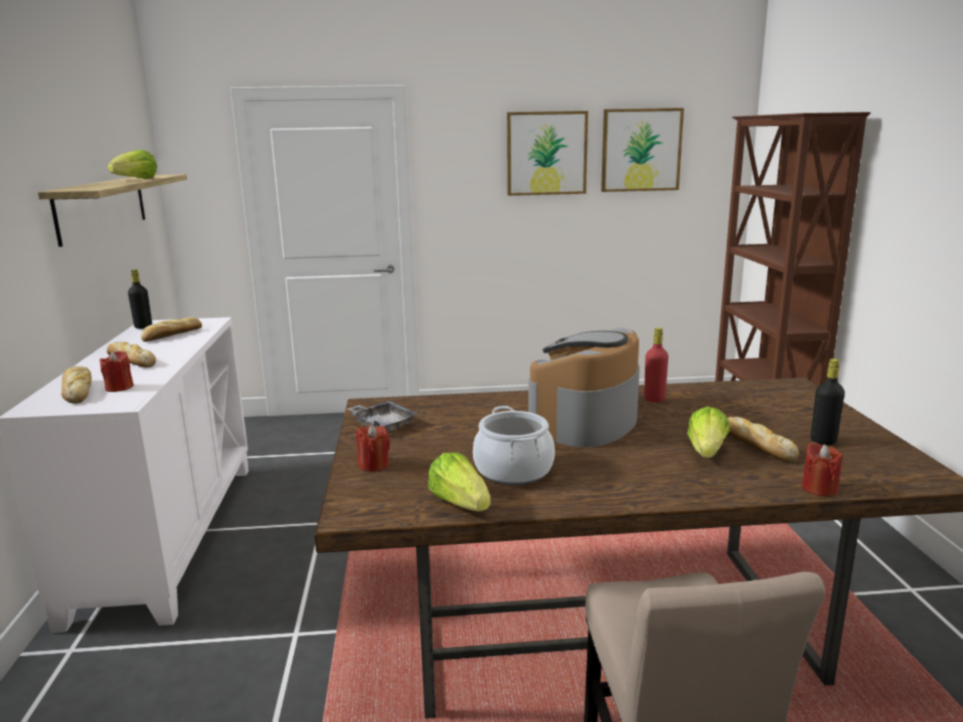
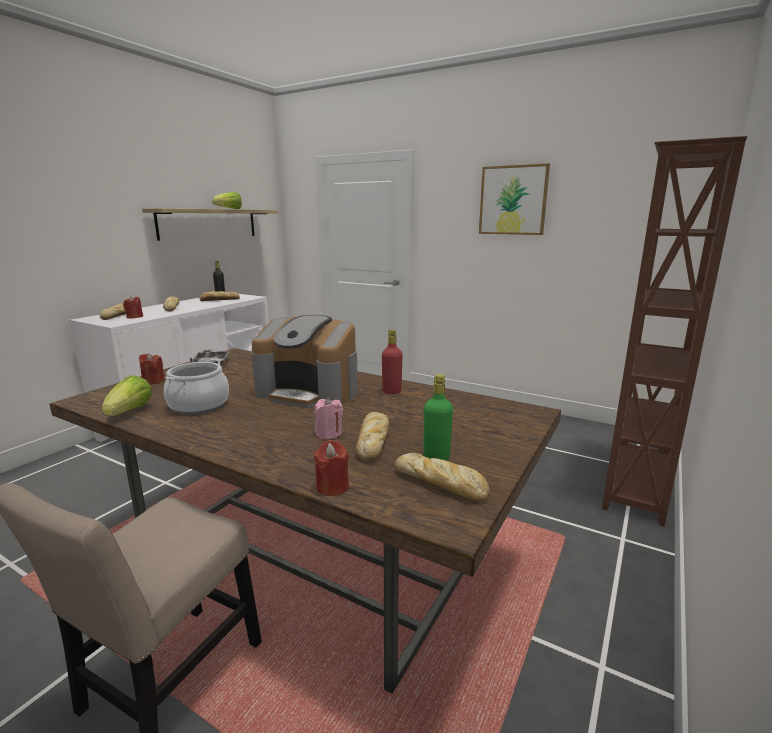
camera: 35 degrees right, 0 degrees up
(585, 422) = (309, 392): coffee machine -> coffee machine turned 135 degrees counterclockwise
(641, 150) = (598, 198): picture -> none
(707, 452) = (329, 433): lettuce -> pink candle
(823, 441) = (436, 457): black bottle -> green bottle
(871, 458) = (441, 484): none -> bread

